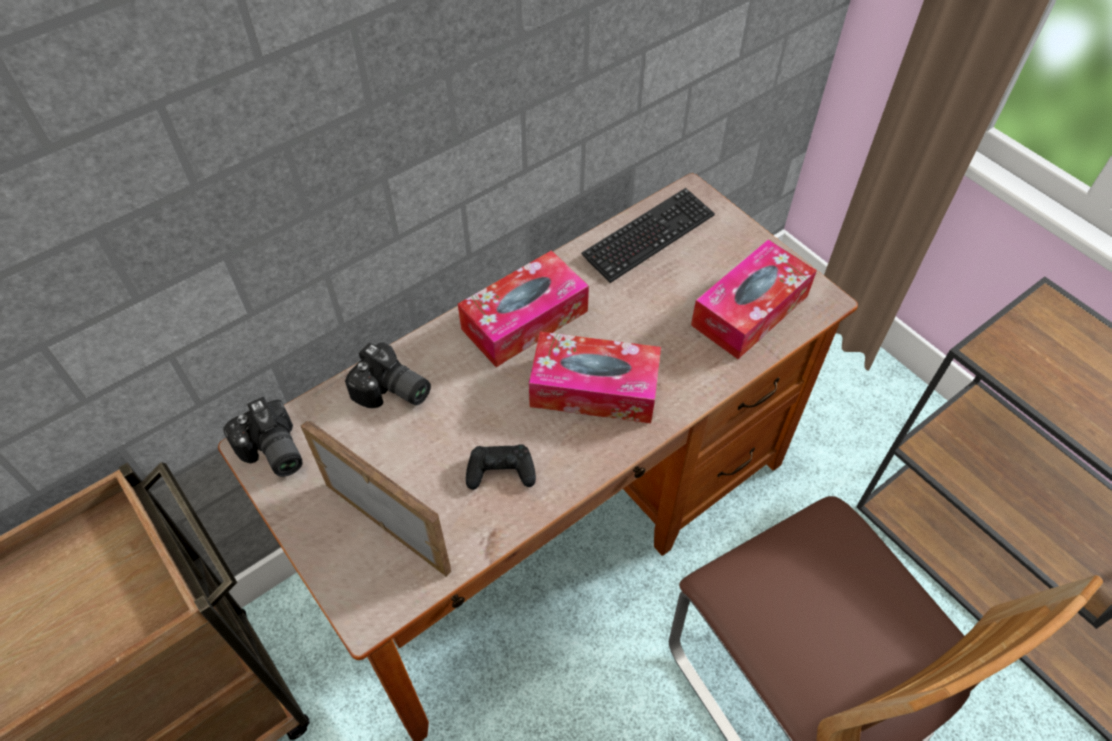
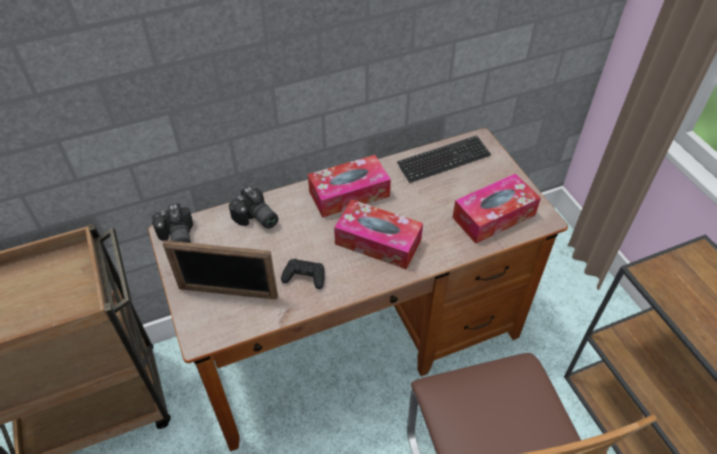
camera: 15 degrees right, 5 degrees down
(387, 526) = (228, 292): picture frame -> picture frame turned 135 degrees clockwise

